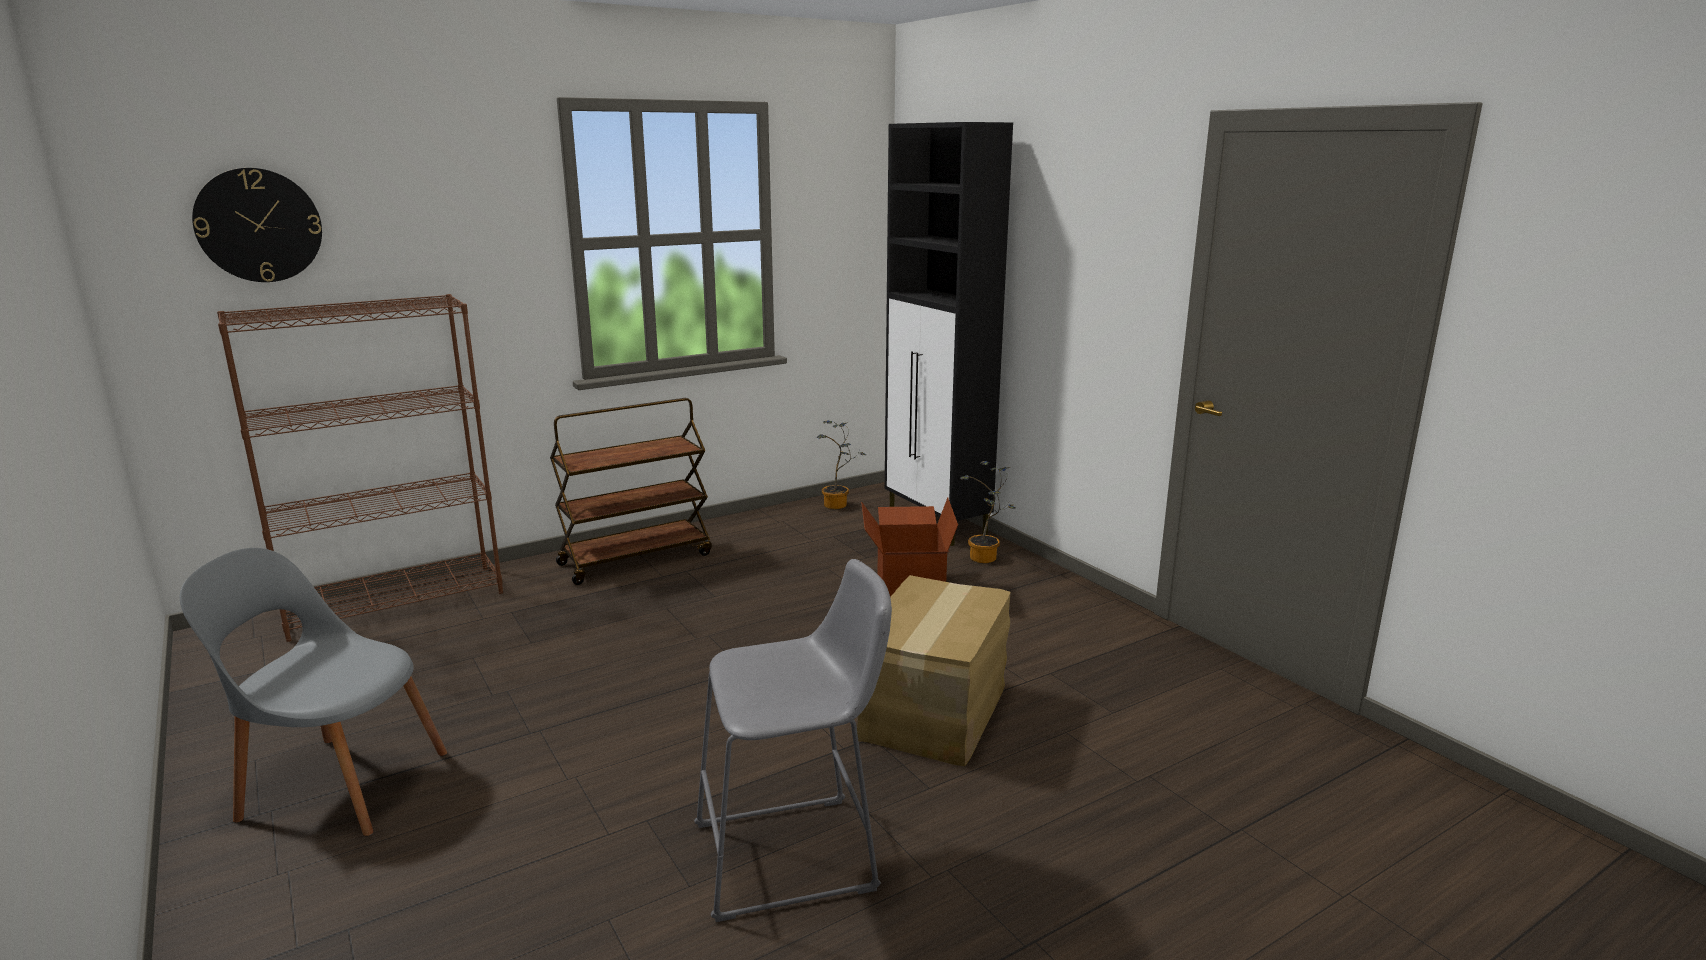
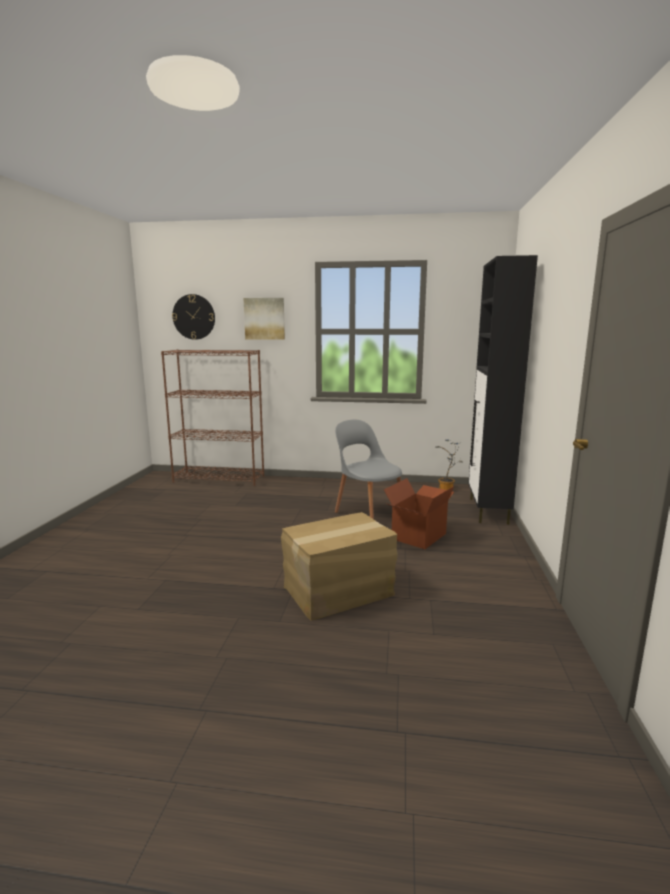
camera: 40 degrees right, 5 degrees down
(338, 783) = (114, 528): grey chair -> grey chair (368, 512)
(452, 222) = (264, 318): none -> picture
(636, 559) = (320, 487): brown cart -> none
(795, 855) = (185, 618): grey stool -> none
(986, 559) = (488, 535): potted plant -> none

